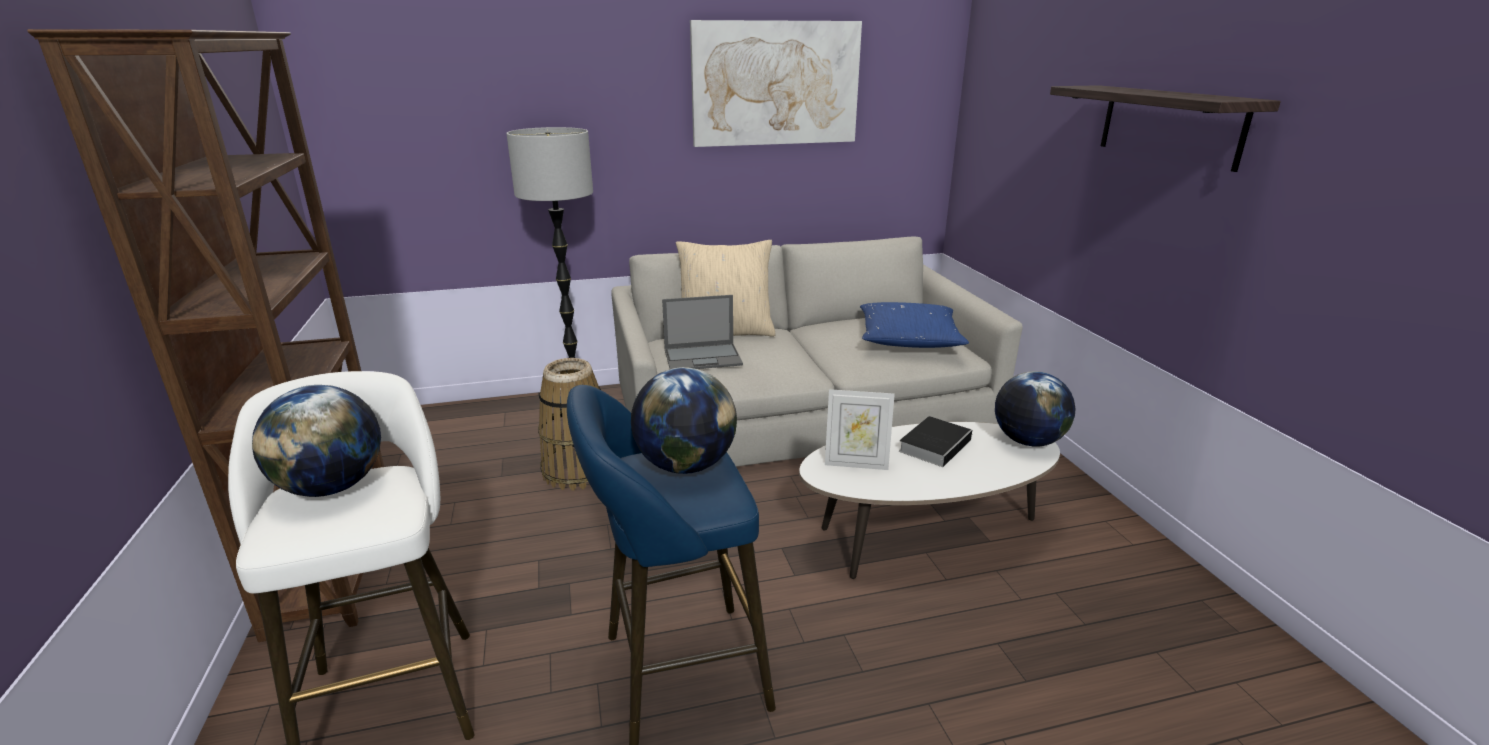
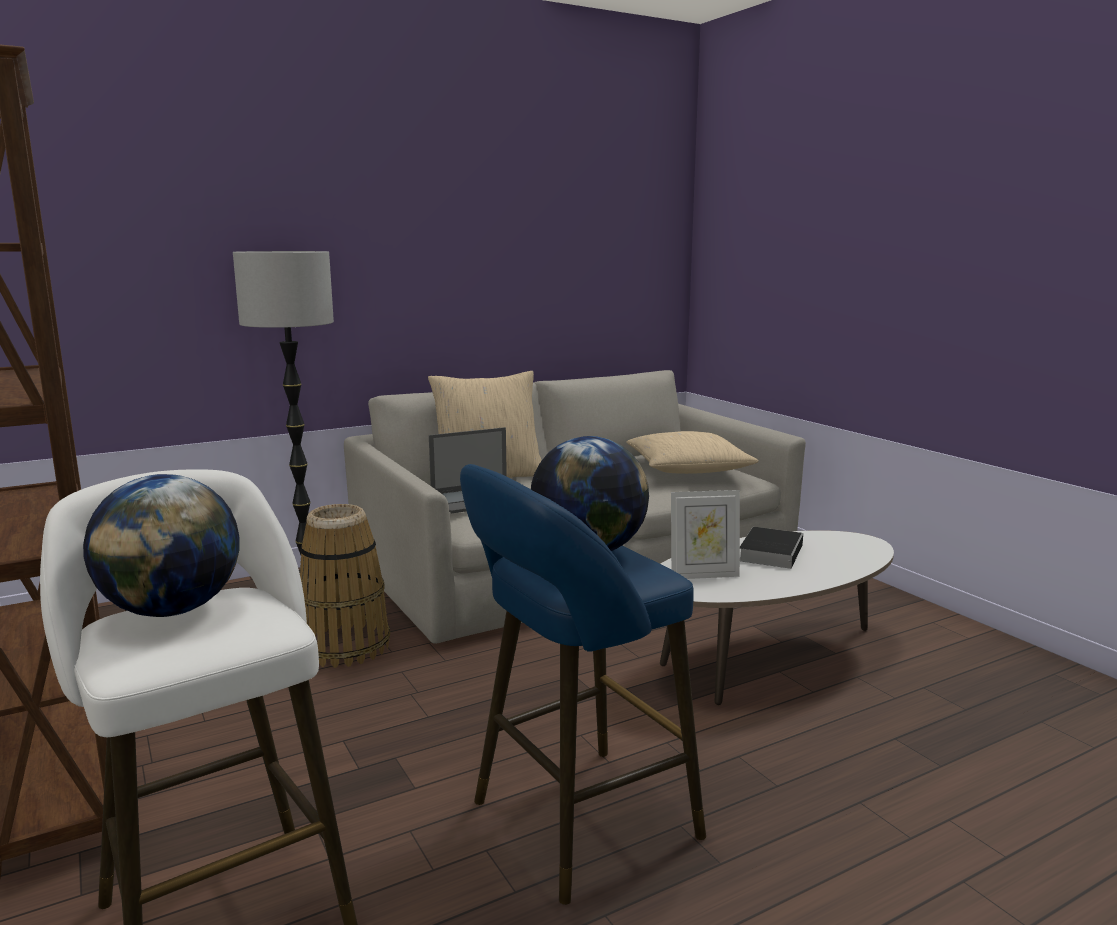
camera: 15 degrees left, 10 degrees down
(775, 84) = (516, 211): picture -> none
(908, 339) = (688, 469): blue pillow -> beige pillow
(1027, 441) = (856, 540): globe -> none
(1169, 125) = (934, 225): shelf -> none

